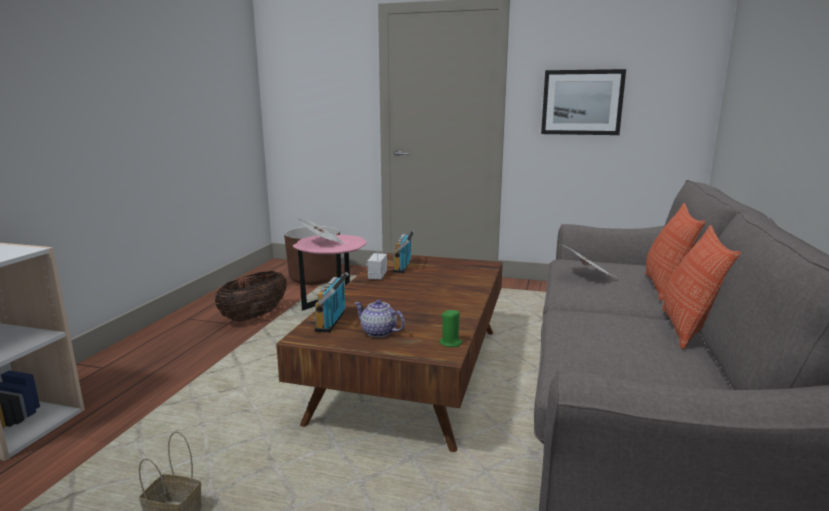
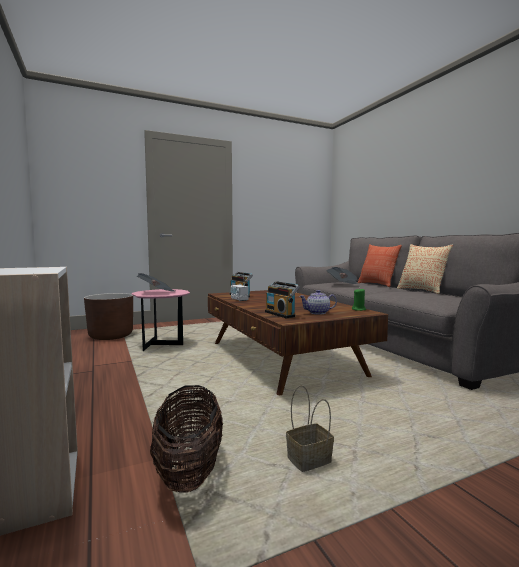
camera: 40 degrees left, 10 degrees down
(254, 316) = (109, 362): basket -> basket (189, 470)
(582, 102) = (273, 205): picture -> none
(688, 330) = (422, 291): orange pillow -> beige pillow

